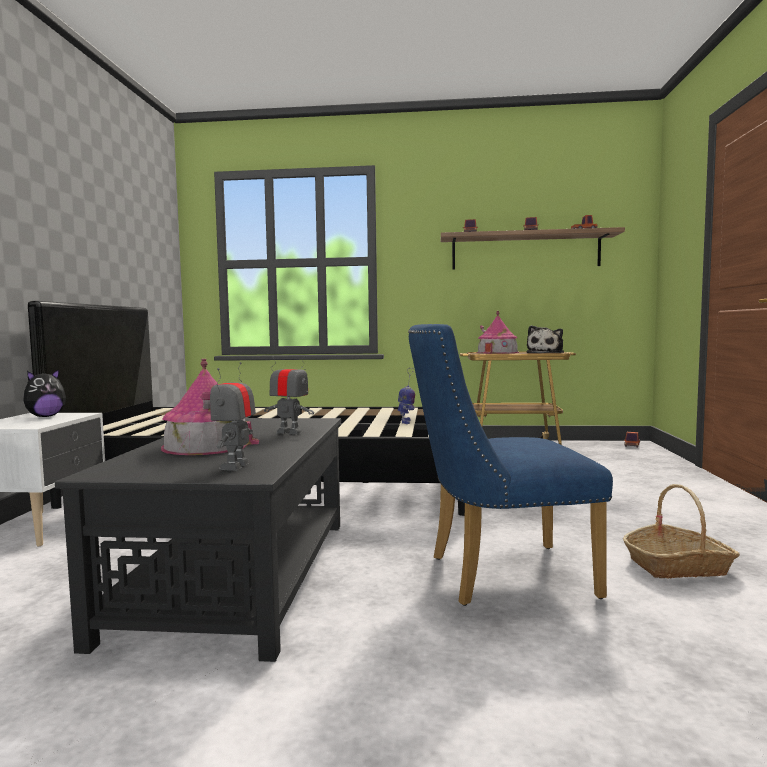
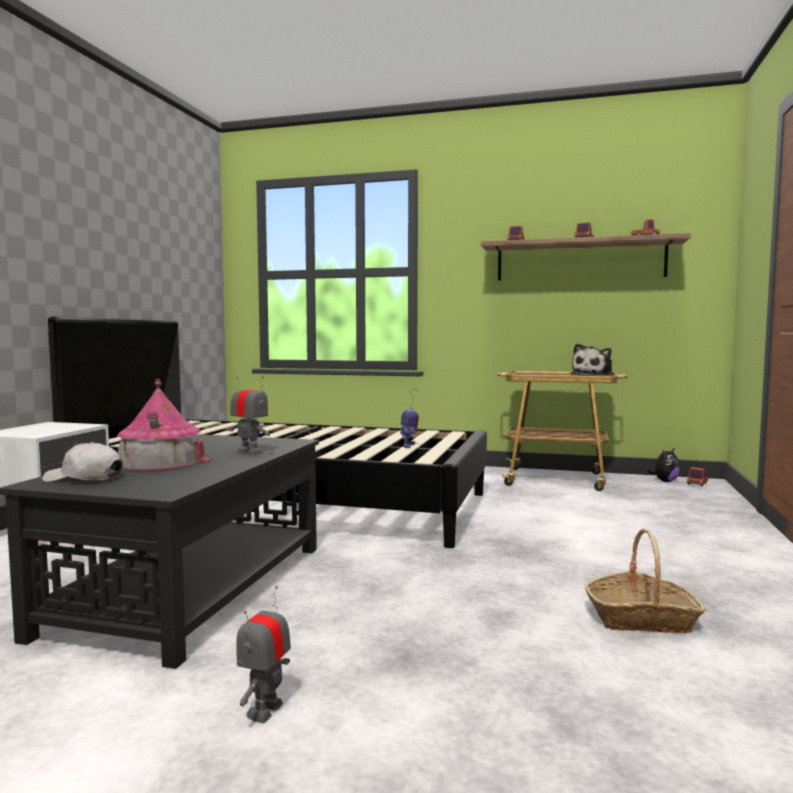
camera: 10 degrees right, 0 degrees up
(45, 416) = (55, 426): plush toy -> plush toy (665, 481)
(145, 466) = (84, 478): none -> white cap
(235, 466) = (159, 483): toy robot -> toy robot (265, 711)
(497, 352) = (539, 372): toy house -> none
(497, 575) = (439, 611): blue chair -> none

